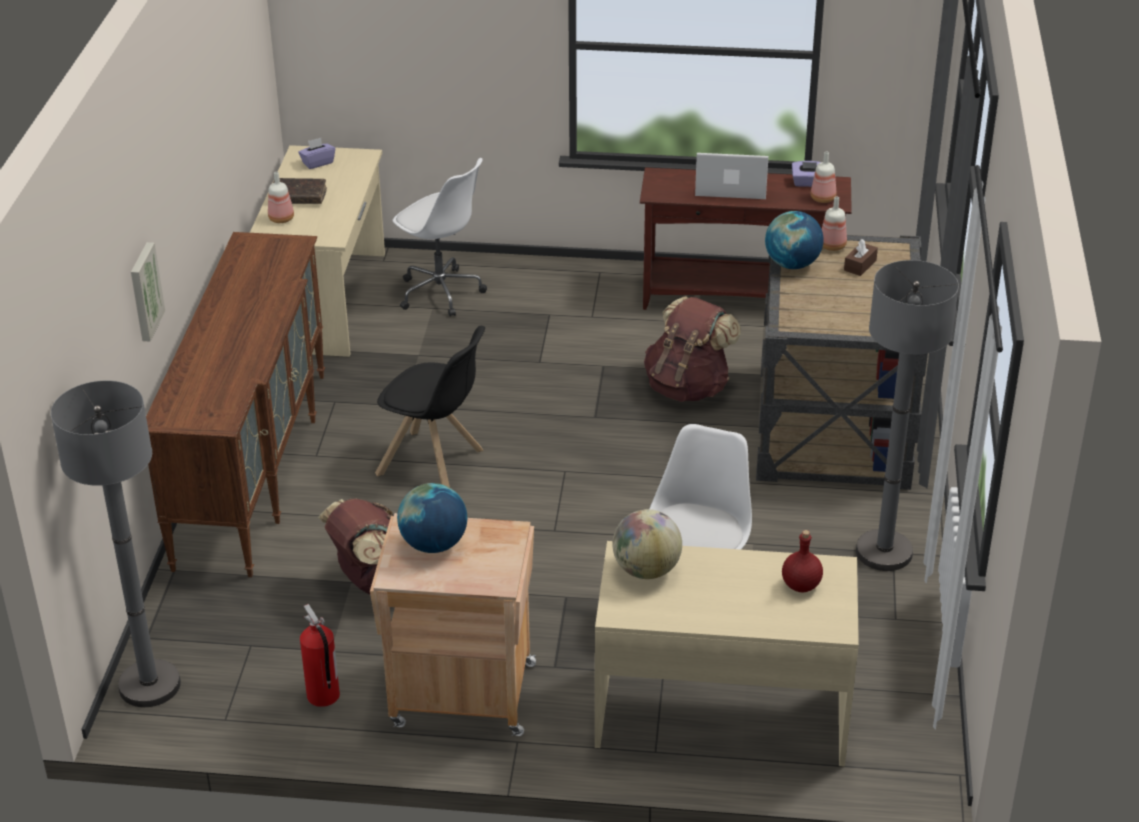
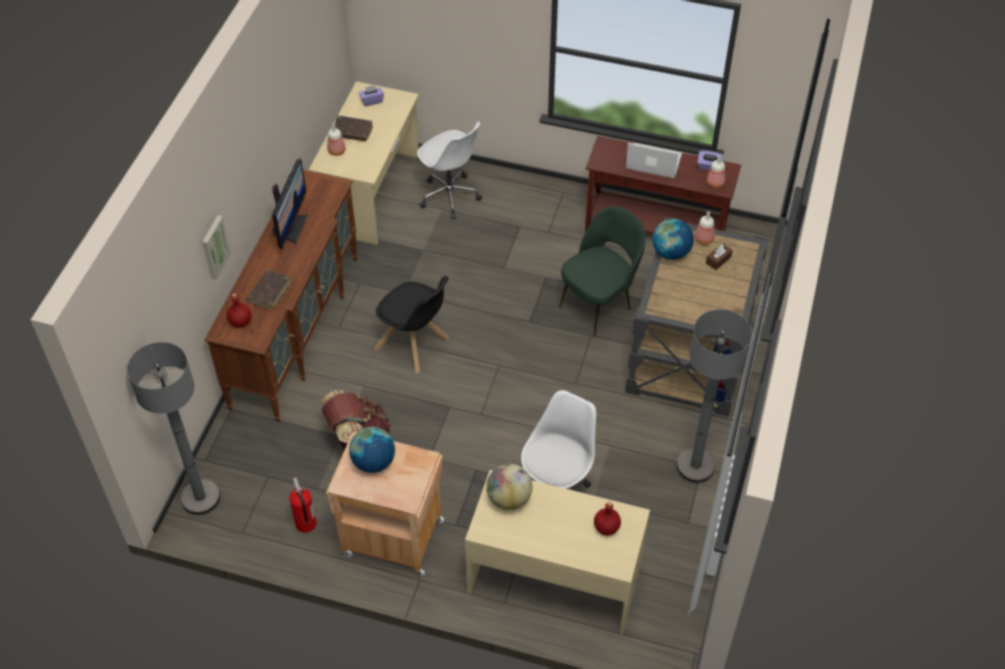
camera: 10 degrees right, 15 degrees up
(190, 404) = (240, 321): none -> red bottle
(227, 368) = (270, 293): none -> brown book
(241, 294) = (292, 228): none -> monitor
(688, 387) = (599, 304): brown backpack -> green chair

